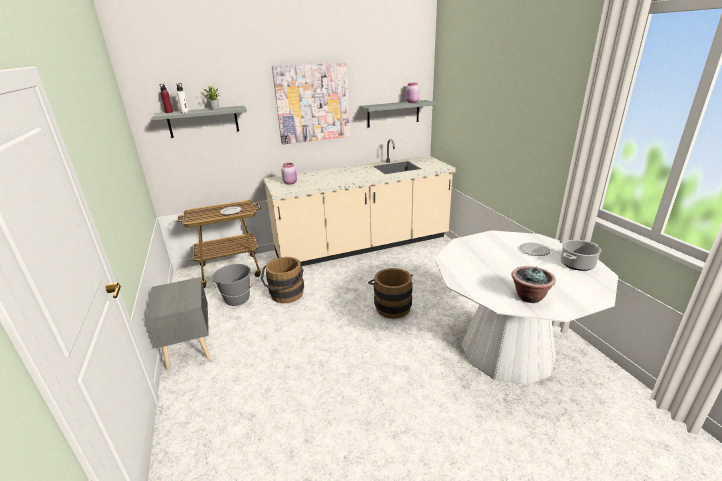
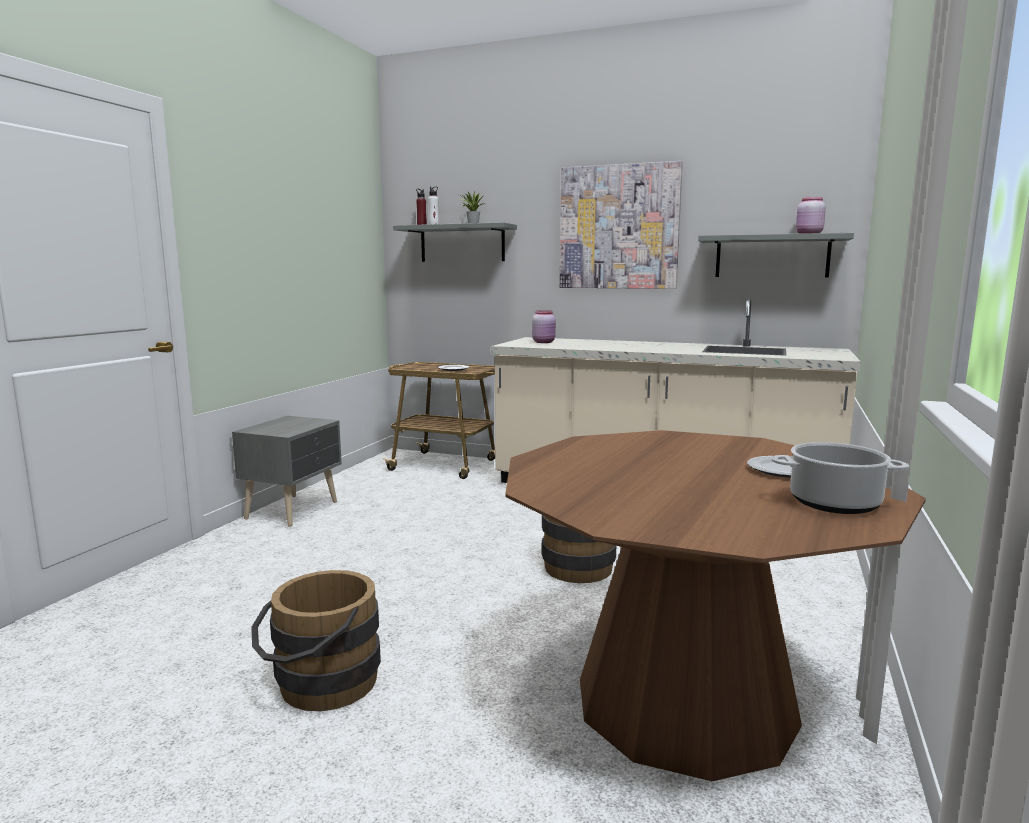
camera: 40 degrees right, 15 degrees down
(237, 299) = (405, 490): grey bucket -> none
(286, 296) = (461, 505): brown bucket -> brown bucket (320, 686)
(507, 350) = (685, 701): white dining table -> brown dining table
(529, 296) = (607, 499): potted plant -> none

